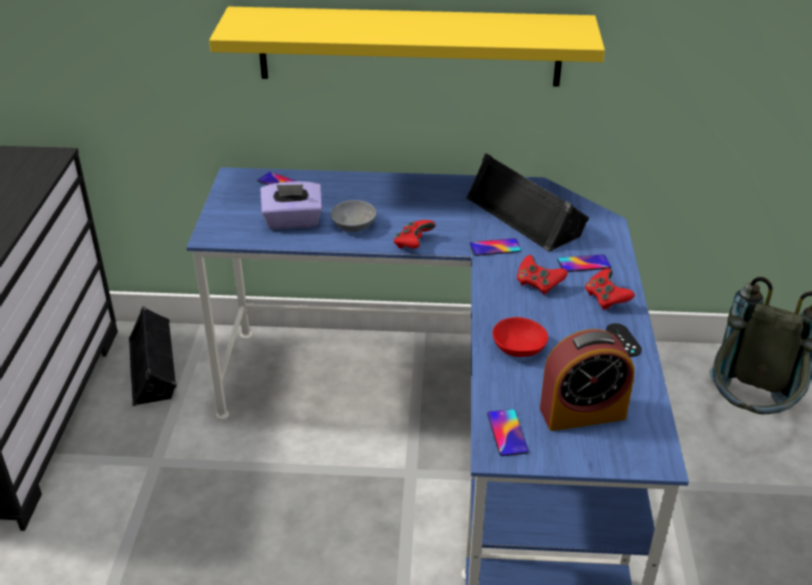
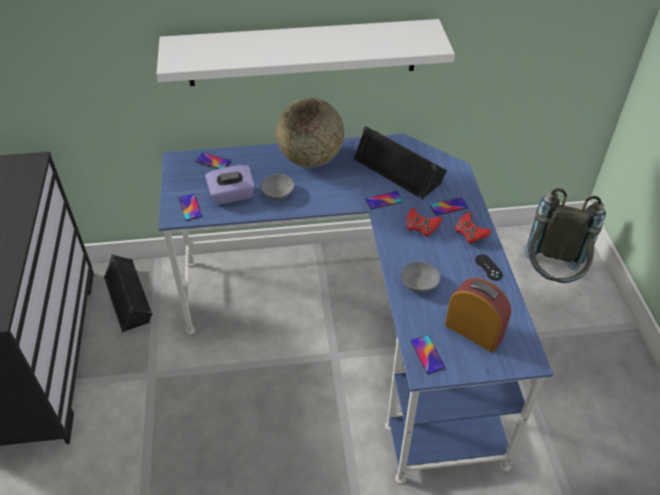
camera: 10 degrees left, 10 degrees up
(234, 228) = (190, 207): none -> phone
(409, 46) = (302, 53): yellow shelf -> white shelf
(409, 192) = (310, 159): none -> globe
(413, 244) = (325, 204): red game controller -> none
(520, 347) = (420, 283): red bowl -> grey bowl
(582, 413) = (474, 331): alarm clock -> alarm clock turned 120 degrees counterclockwise

